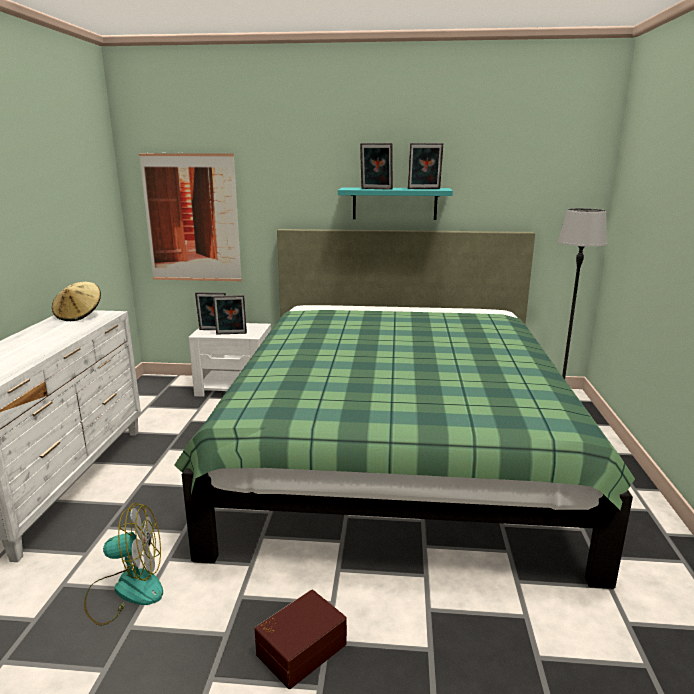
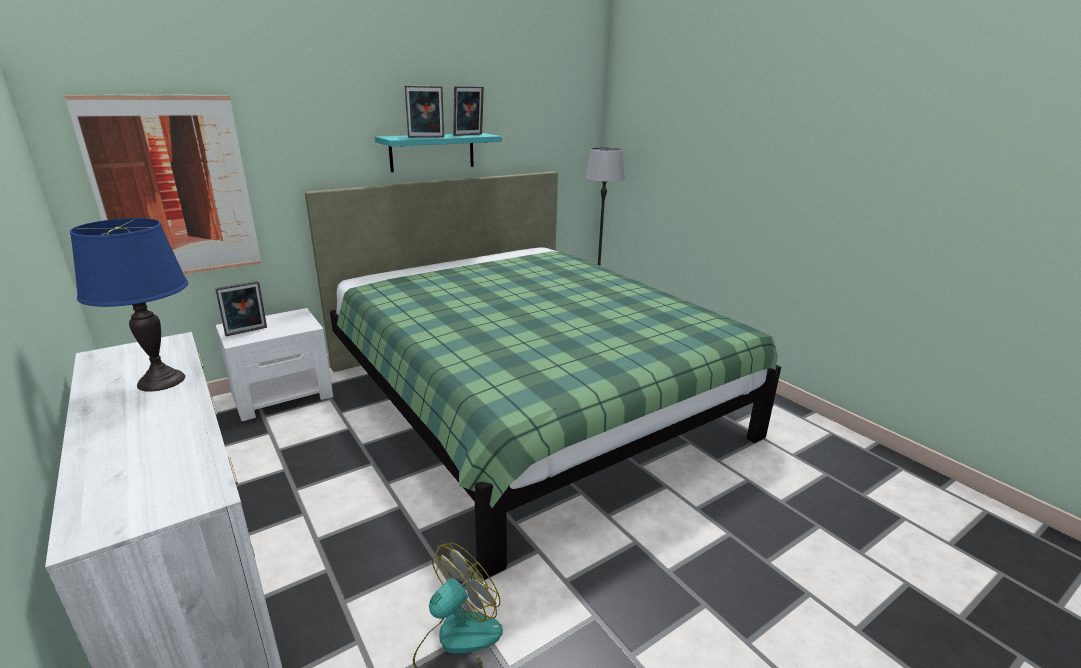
camera: 40 degrees left, 5 degrees up
(66, 332) = (161, 381): none -> blue table lamp
(79, 316) = (126, 355): beige hat -> none
(231, 334) = (279, 331): picture frame -> none
(300, 648) = (659, 588): brown storage box -> none

